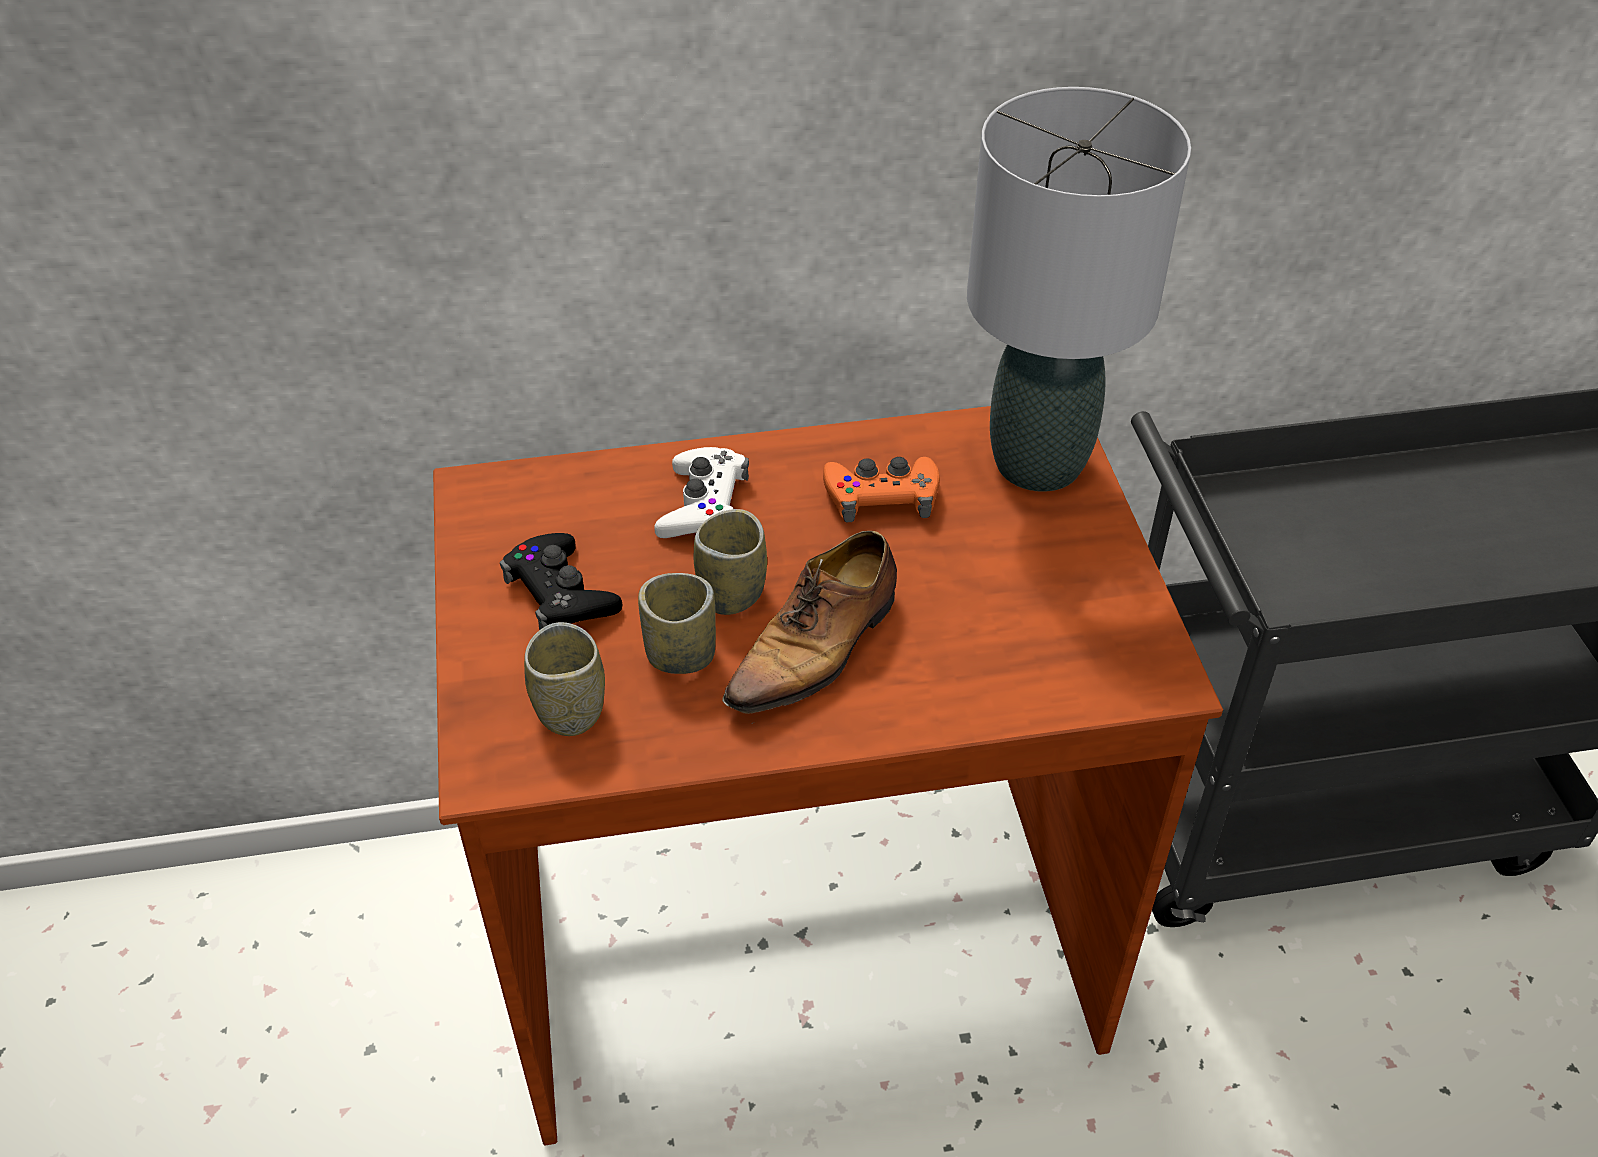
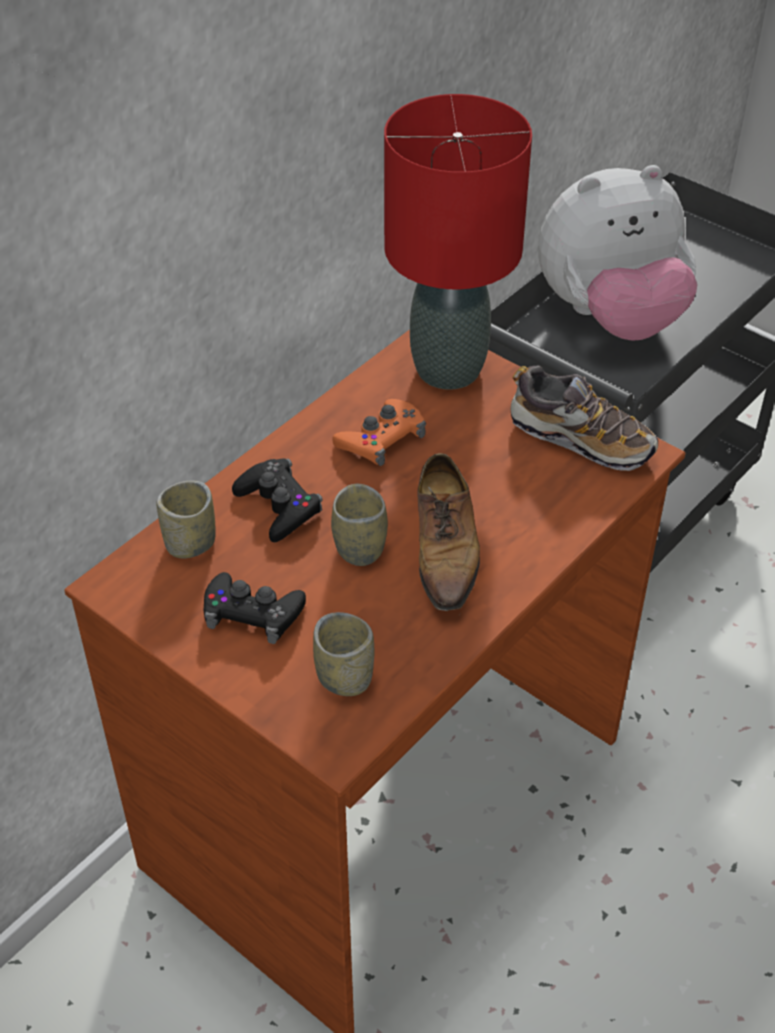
camera: 40 degrees left, 0 degrees up
(681, 654) = (372, 603): cup -> cup (190, 543)
(703, 504) = (279, 506): white game controller -> black game controller
(1036, 463) = (447, 370): grey table lamp -> red table lamp
(1105, 621) = (580, 439): none -> shoe
(1372, 525) = (611, 318): none -> plush toy

